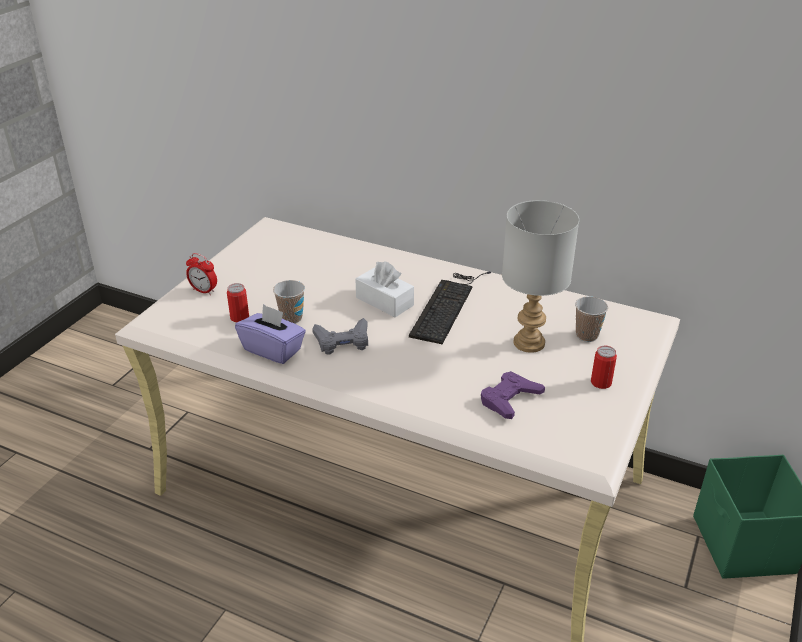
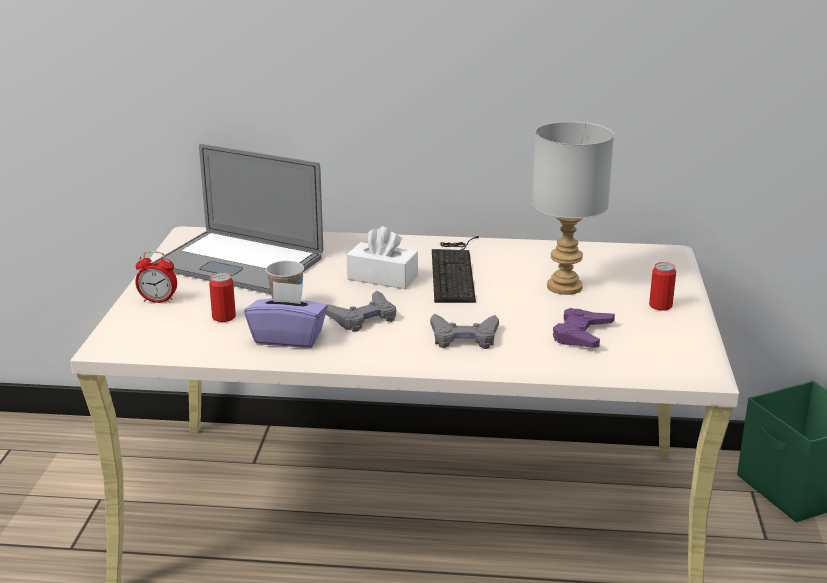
camera: 20 degrees left, 10 degrees down
(285, 263) = (238, 263): none -> laptop
(409, 380) = (464, 337): none -> grey game controller
(587, 335) = (617, 272): cup -> none

